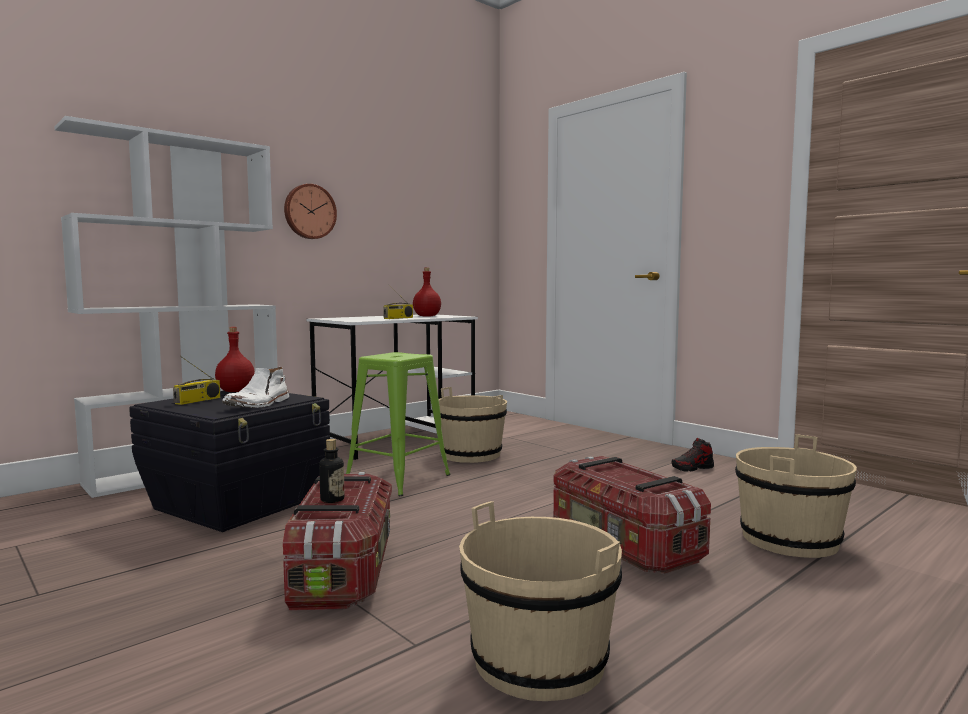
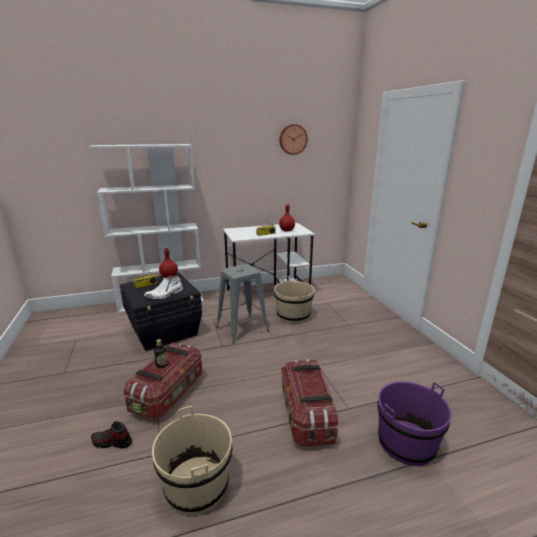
camera: 25 degrees right, 15 degrees up
(309, 211) = (224, 171): wall clock -> wall clock (292, 139)
(399, 479) = (242, 329): green stool -> grey stool
(692, 468) = (410, 357): shoe -> shoe (112, 442)
(790, 540) = (406, 443): beige bucket -> purple bucket

